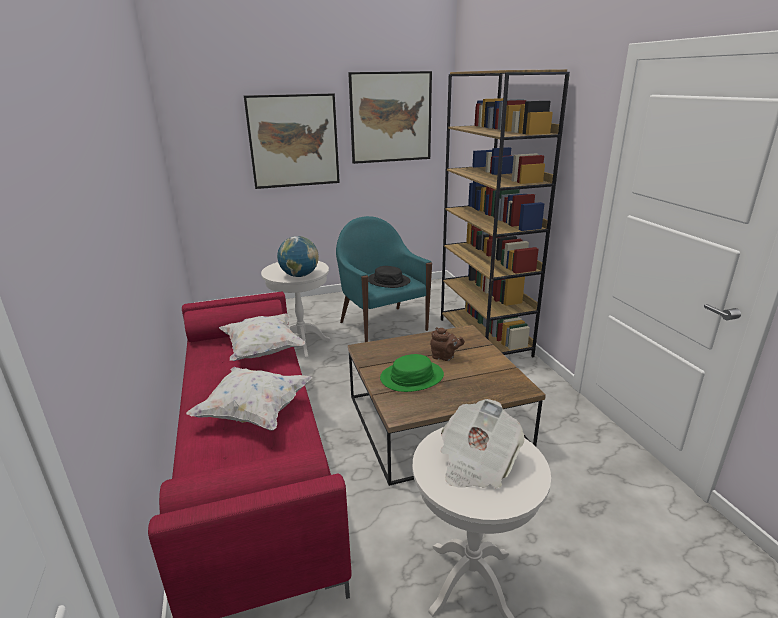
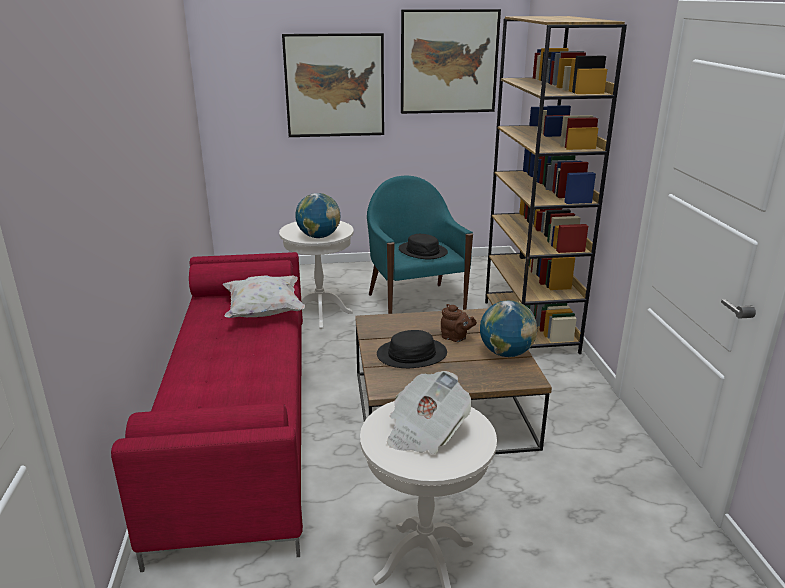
camera: 10 degrees right, 0 degrees up
(254, 413) = (237, 370): white pillow -> none
(412, 377) = (412, 354): green hat -> black hat
(493, 367) = (506, 353): none -> globe

